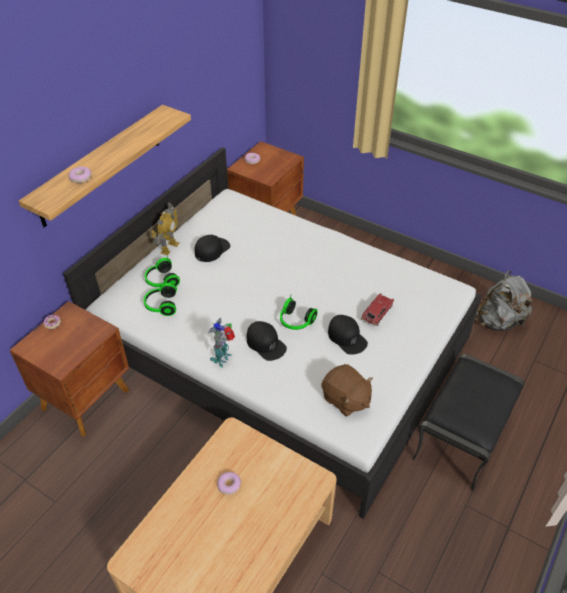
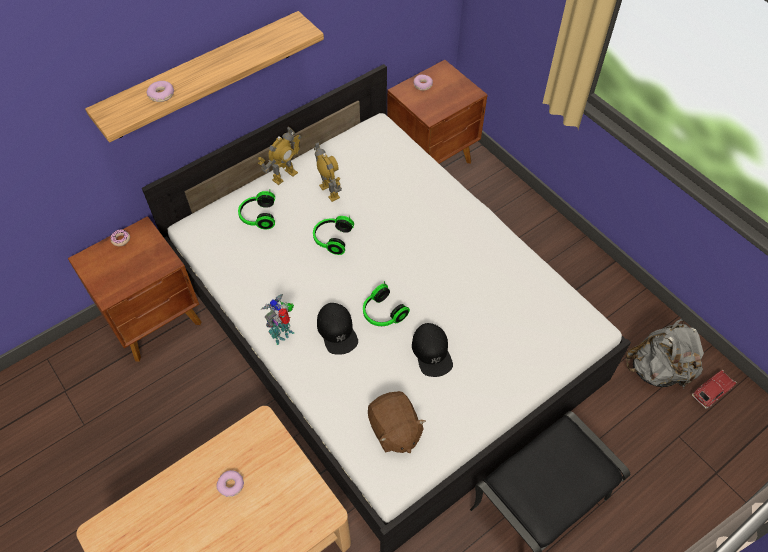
camera: 20 degrees right, 10 degrees up
(161, 305) = (244, 248): headphones -> headphones (332, 239)
(212, 249) = (329, 191): black cap -> toy robot
(377, 313) = (482, 331): toy car -> toy car (711, 391)

